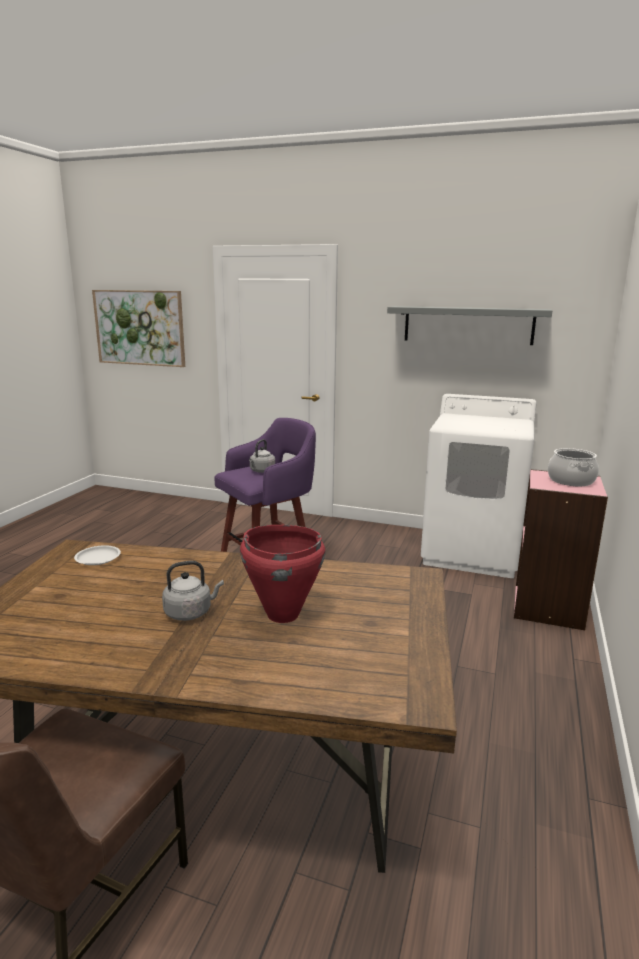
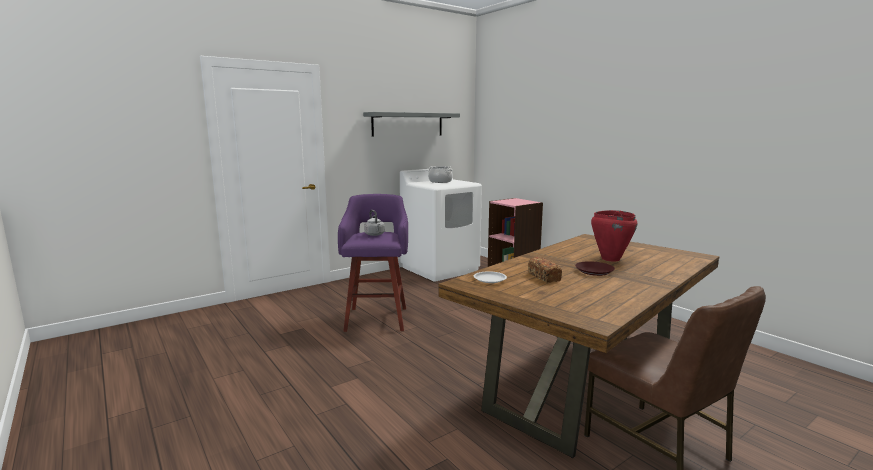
camera: 55 degrees left, 5 degrees down
(130, 585) = (544, 277): none -> bread
(140, 328) = (104, 138): picture -> none
(190, 612) = (594, 271): grey kettle -> brown plate
(570, 480) = (515, 201): cooking pot -> cooking pot (440, 181)

